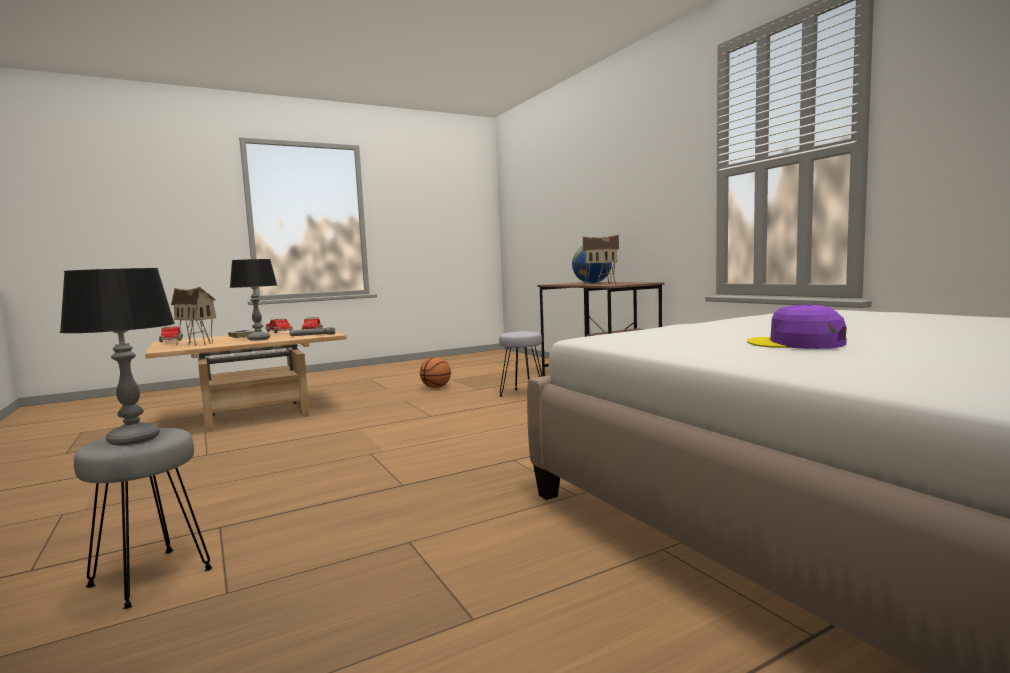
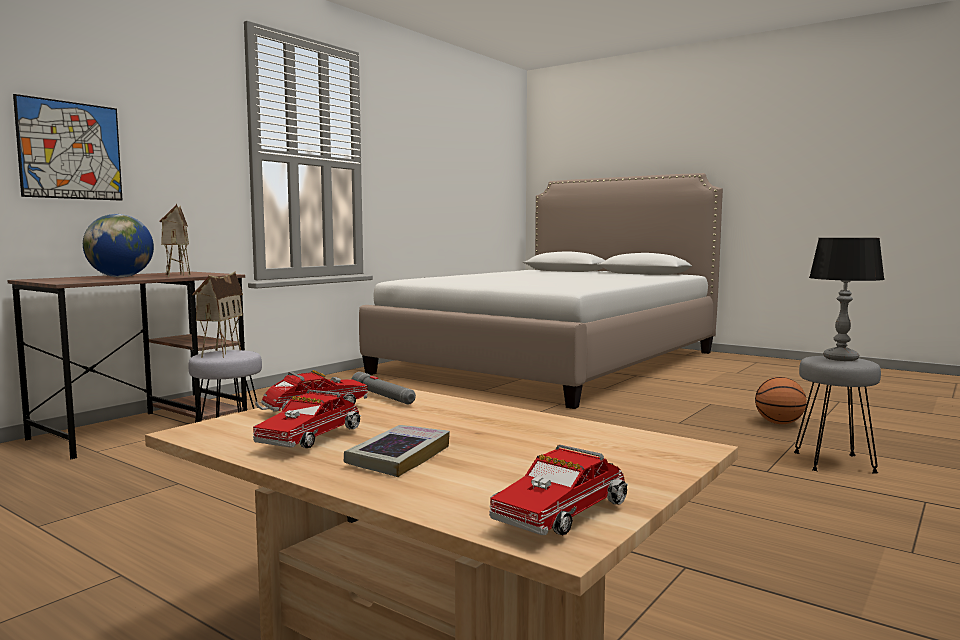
camera: 115 degrees left, 0 degrees up
(197, 344) = (576, 451): toy house -> toy house (219, 353)
(258, 339) = (457, 421): table lamp -> none
(436, 387) = (142, 520): basketball -> basketball (779, 423)
(612, 204) = (70, 150): none -> picture
(796, 344) = (577, 281): purple cap -> none

